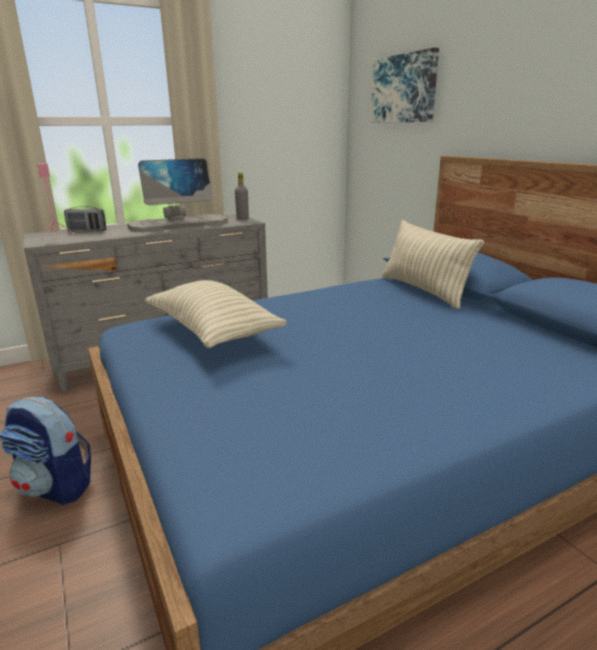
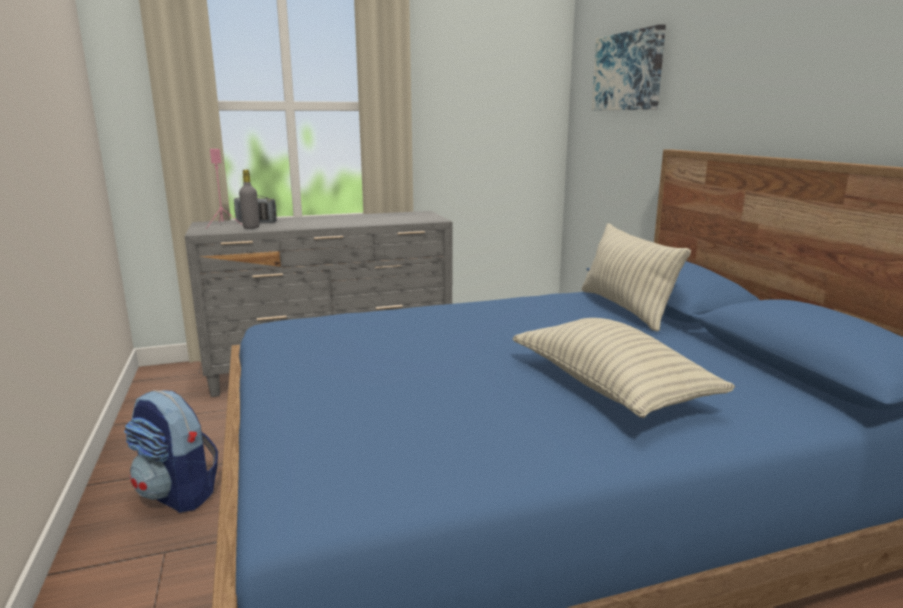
camera: 10 degrees right, 5 degrees down
(179, 224) = (356, 219): monitor -> none
(212, 331) = (356, 334): pillow -> pillow (610, 388)
(242, 219) = (429, 216): grey bottle -> grey bottle (251, 227)

